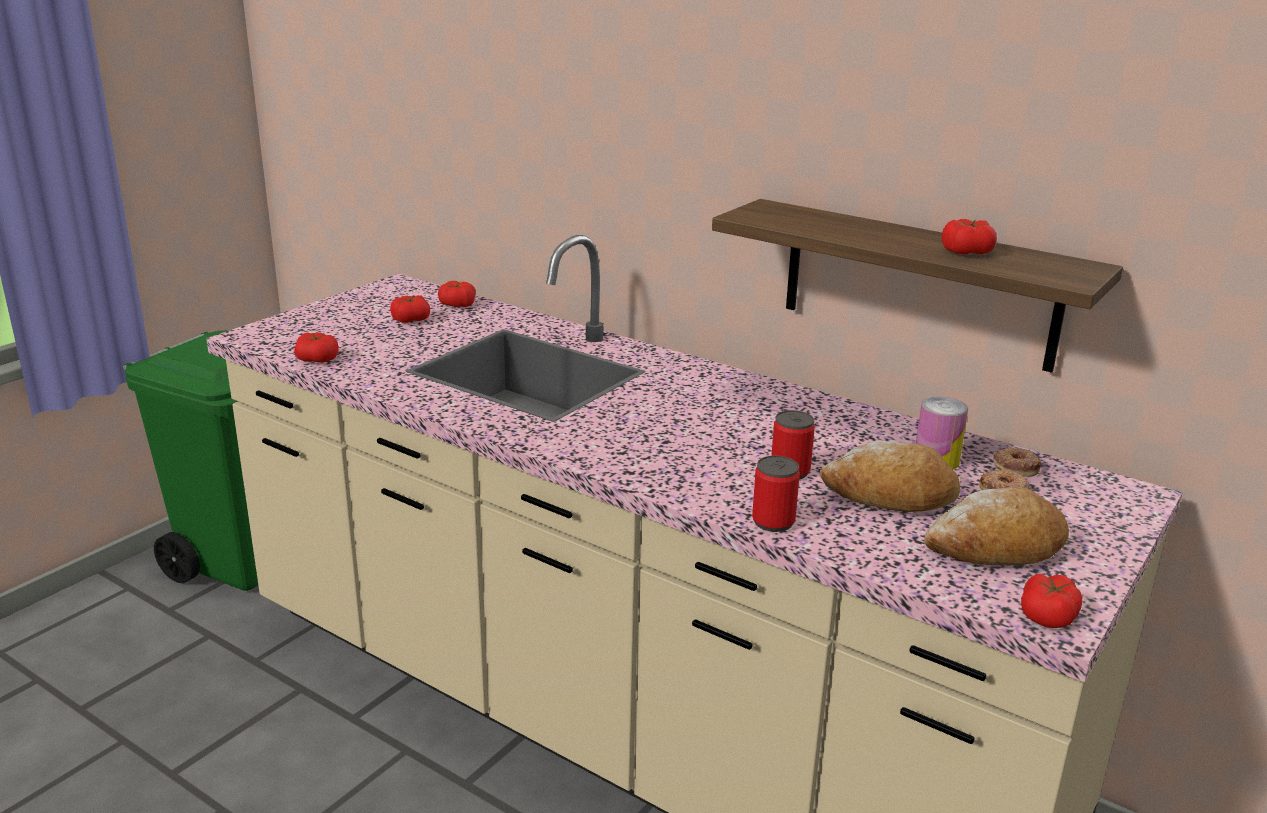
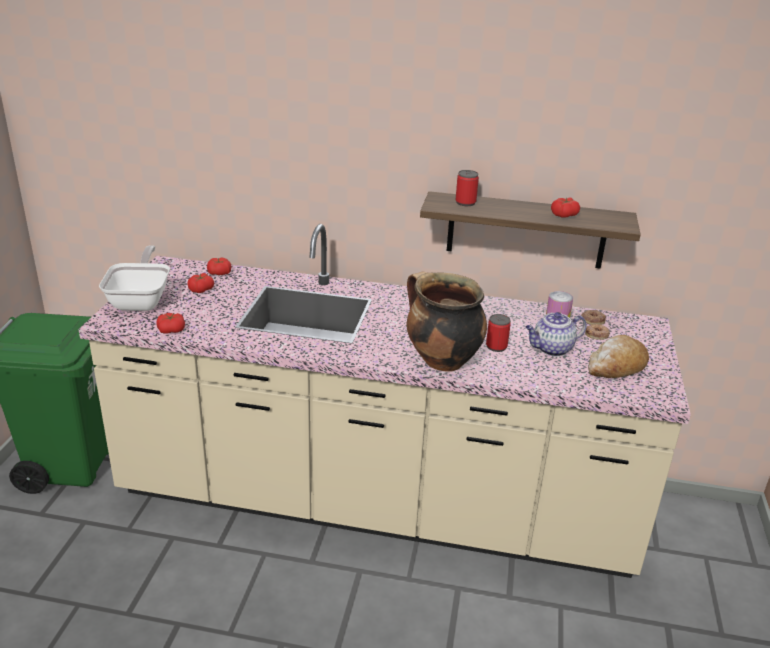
camera: 25 degrees left, 5 degrees up
(320, 319) = (141, 300): none -> frying pan
(671, 472) = (441, 360): none -> cooking pot
(773, 522) = (512, 377): can -> can (465, 203)
(891, 495) = (551, 349): bread -> teapot
(1048, 615) = (661, 396): tomato -> none

